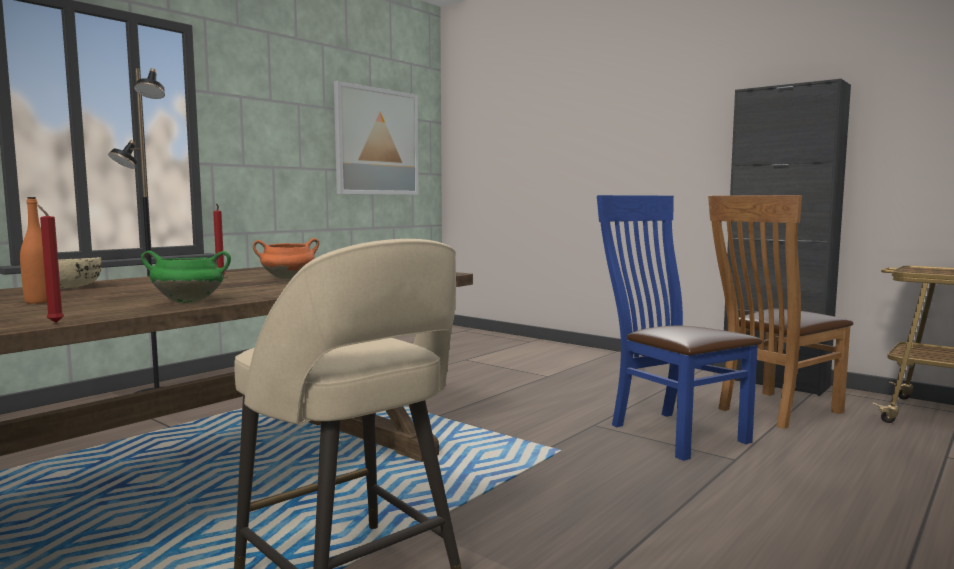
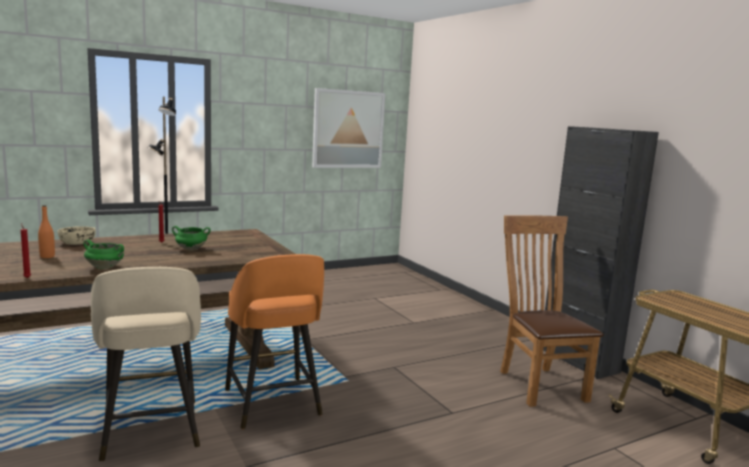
camera: 20 degrees right, 5 degrees up
(287, 278) = (190, 249): orange cooking pot -> green cooking pot
(499, 501) = (273, 404): none -> orange stool
(671, 431) = (438, 383): blue chair -> none
(773, 411) = (538, 383): brown chair -> brown chair turned 90 degrees clockwise

